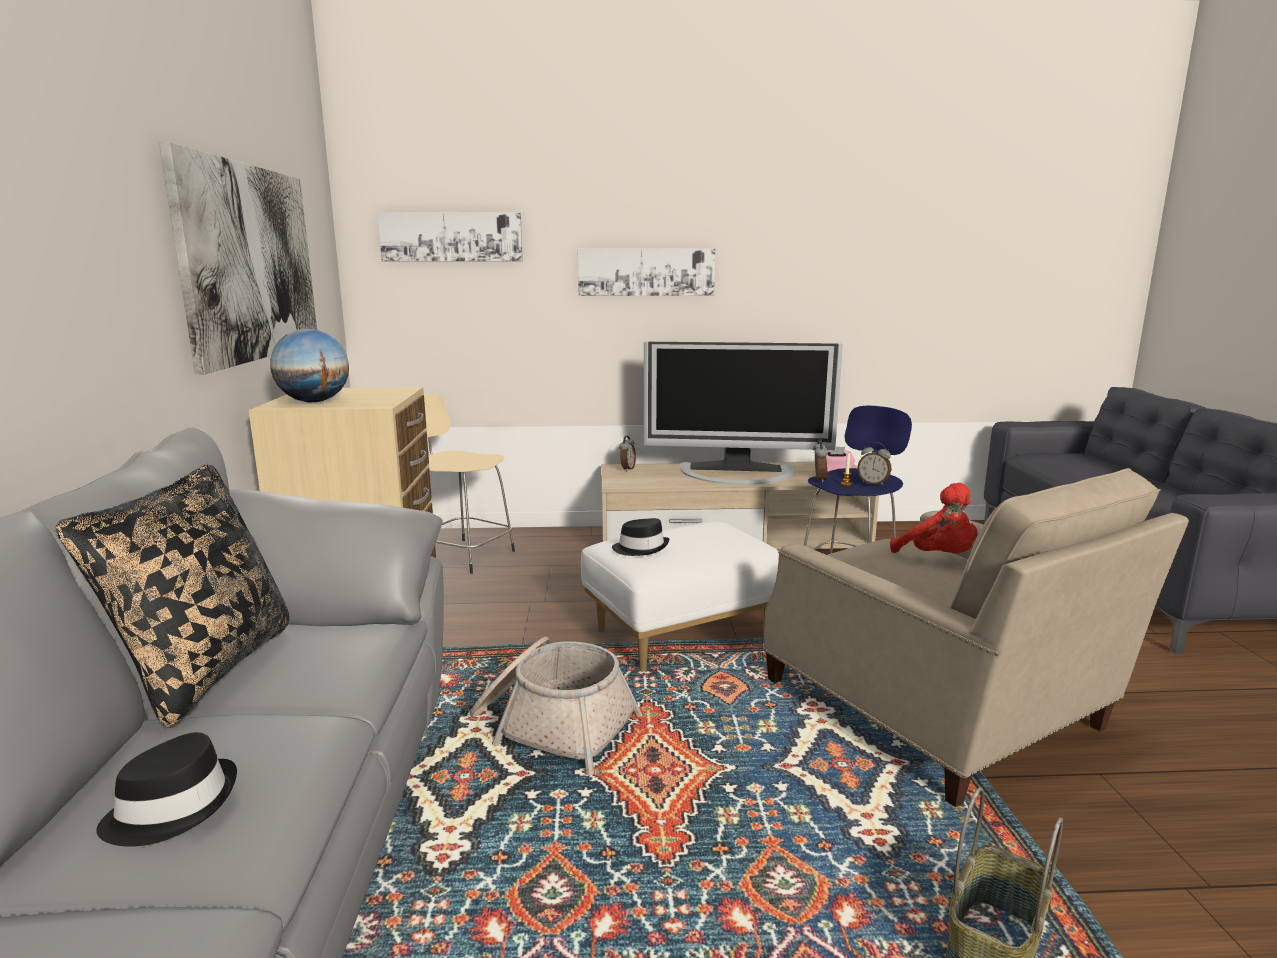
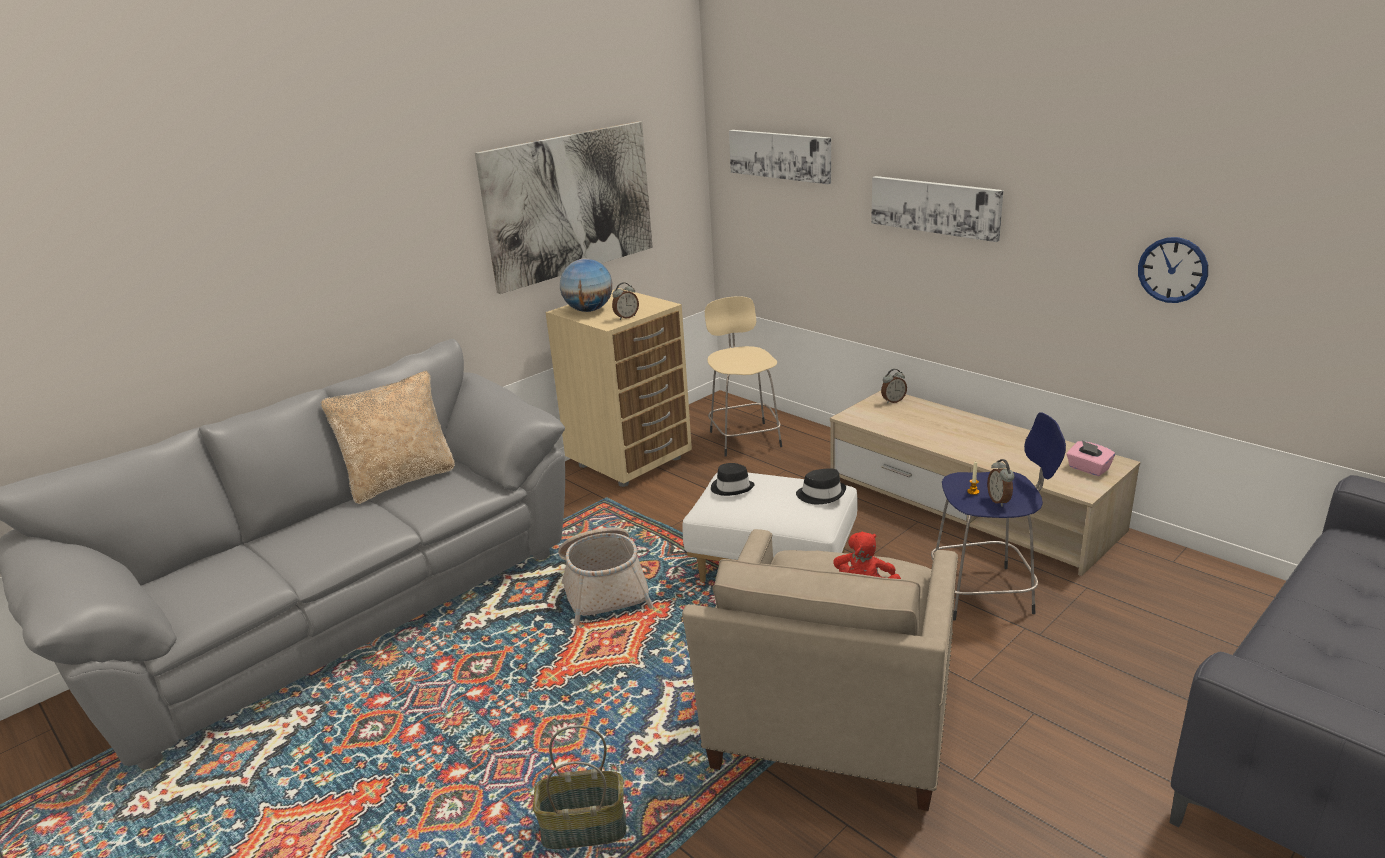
camera: 50 degrees right, 10 degrees up
(173, 807) = (315, 538): black hat -> black hat (821, 494)
(210, 673) = (403, 482): black pillow -> beige pillow
(737, 473) = (978, 438): television -> none
(818, 480) = (956, 478): alarm clock -> alarm clock (626, 317)
(860, 298) = (1172, 270): none -> wall clock

